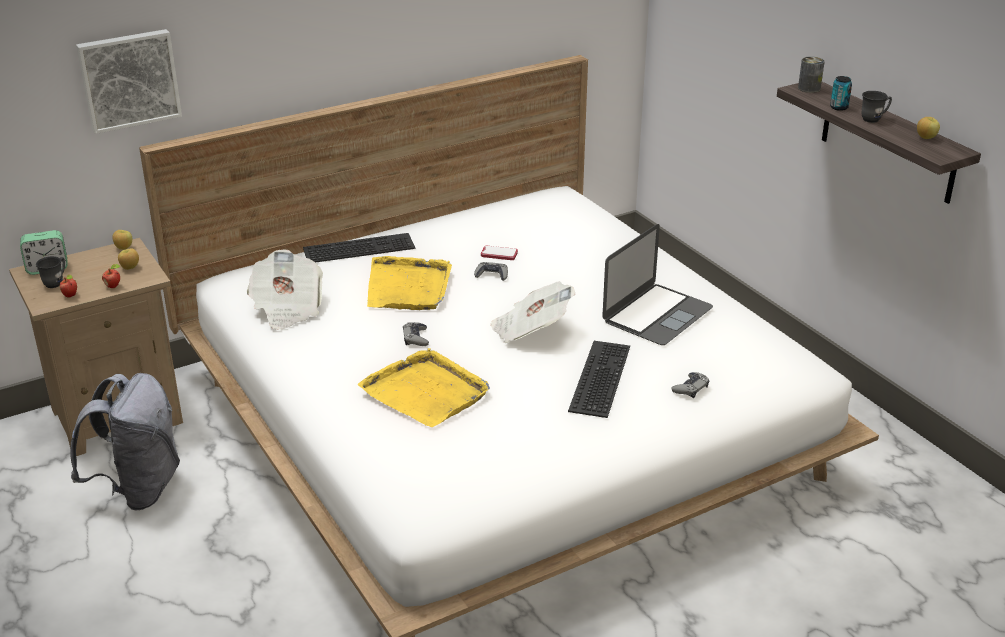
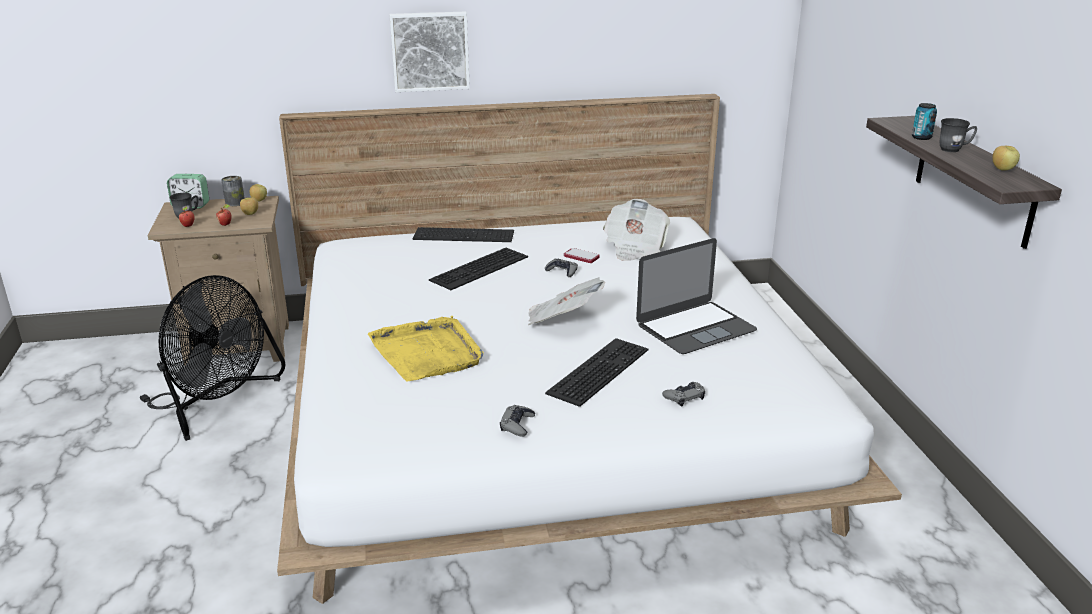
camera: 20 degrees right, 5 degrees down
(129, 79) = (276, 53): picture -> picture (430, 51)
(139, 489) = (212, 403): grey backpack -> black fan
(287, 308) = (367, 269): newspaper -> newspaper (634, 248)
(408, 287) = (480, 269): yellow tray -> keyboard
(415, 338) = (454, 308): grey game controller -> grey game controller (517, 424)
(809, 88) = (901, 121): can -> can (235, 203)

